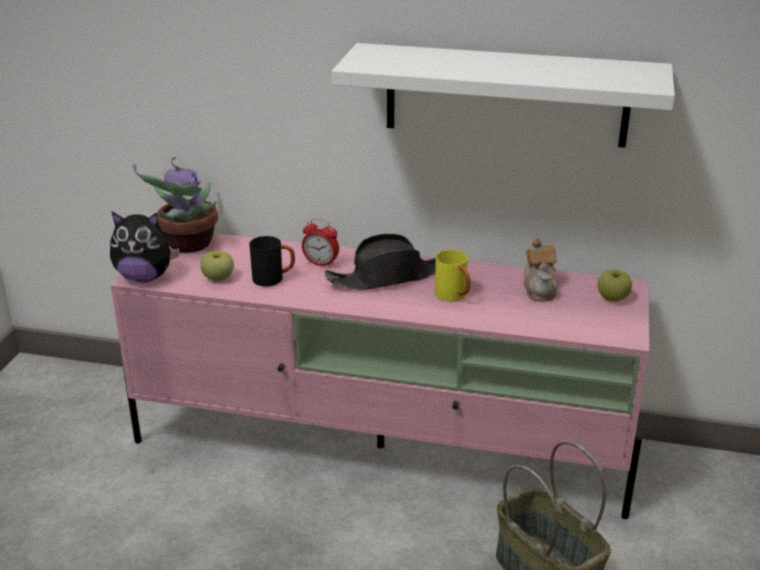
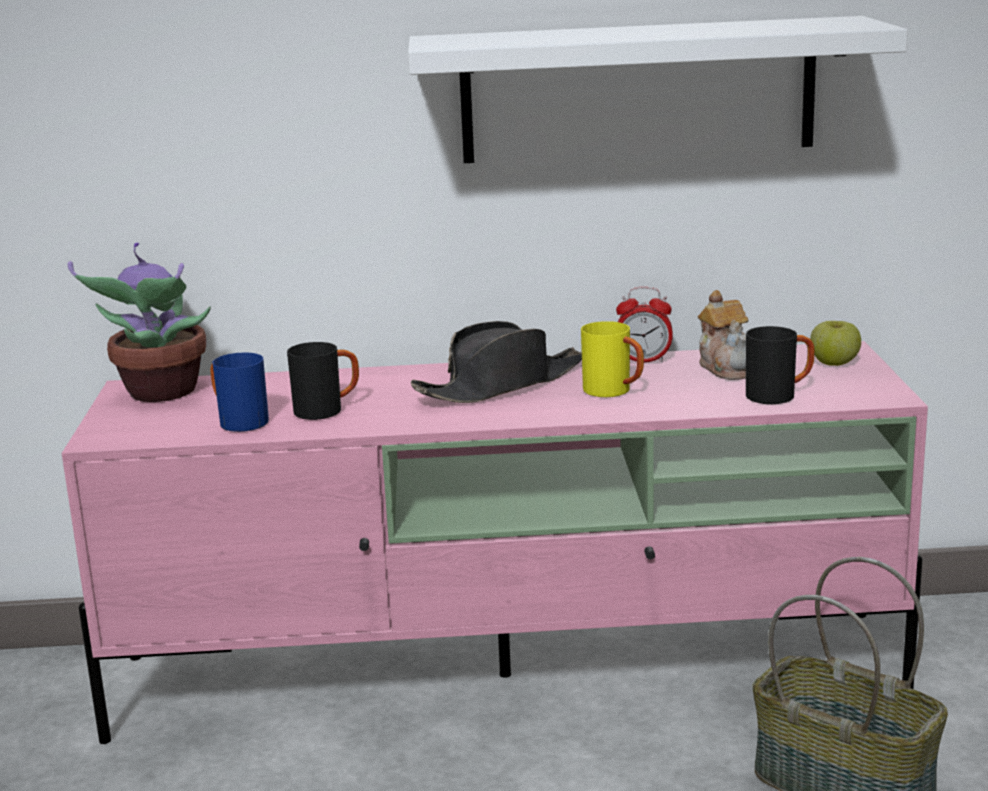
camera: 15 degrees left, 10 degrees down
(145, 277) = (115, 436): plush toy -> none
(218, 278) = (237, 421): apple -> blue mug
(321, 263) = (387, 385): alarm clock -> alarm clock (644, 361)
(556, 322) = (779, 396): none -> black mug

